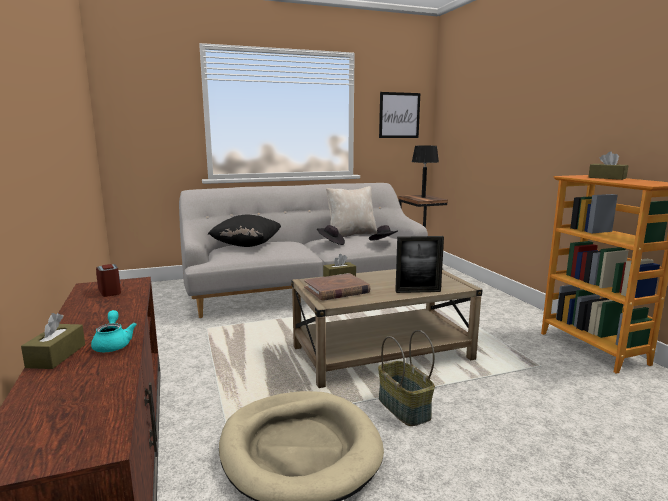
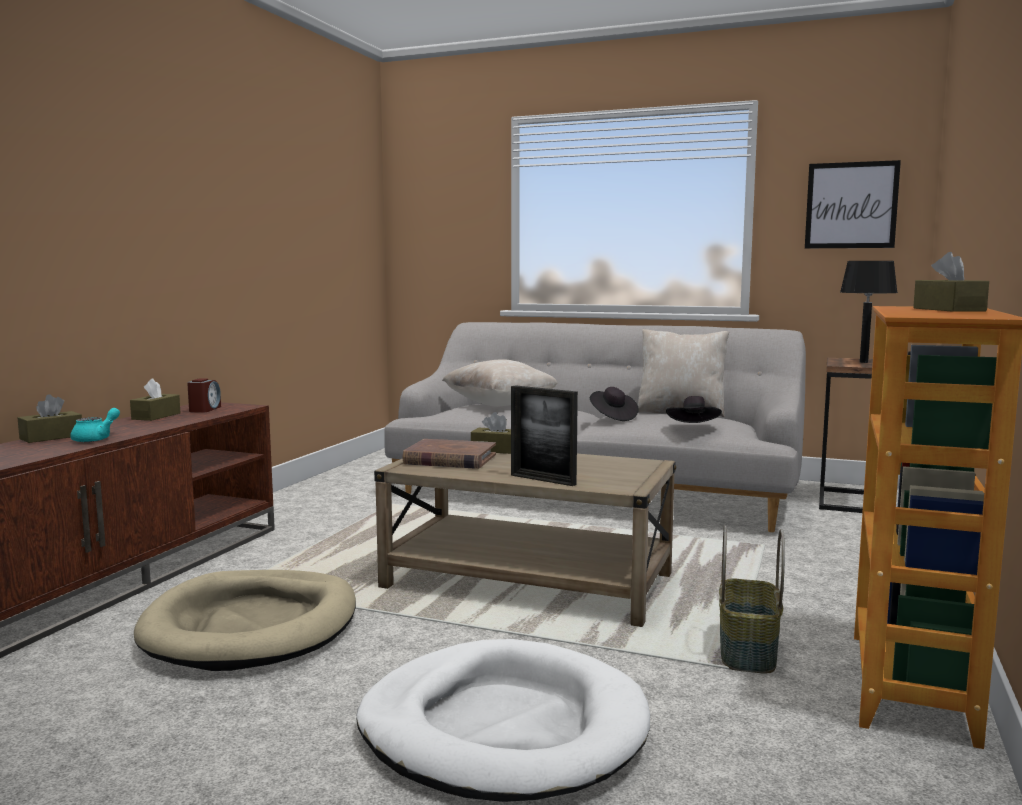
camera: 40 degrees right, 5 degrees down
(87, 307) = (156, 416): none -> brown tissue box
(247, 245) = (499, 405): black pillow -> beige pillow
(403, 408) = (424, 636): basket -> basket (746, 650)
(536, 441) = (503, 728): none -> white dog bed

